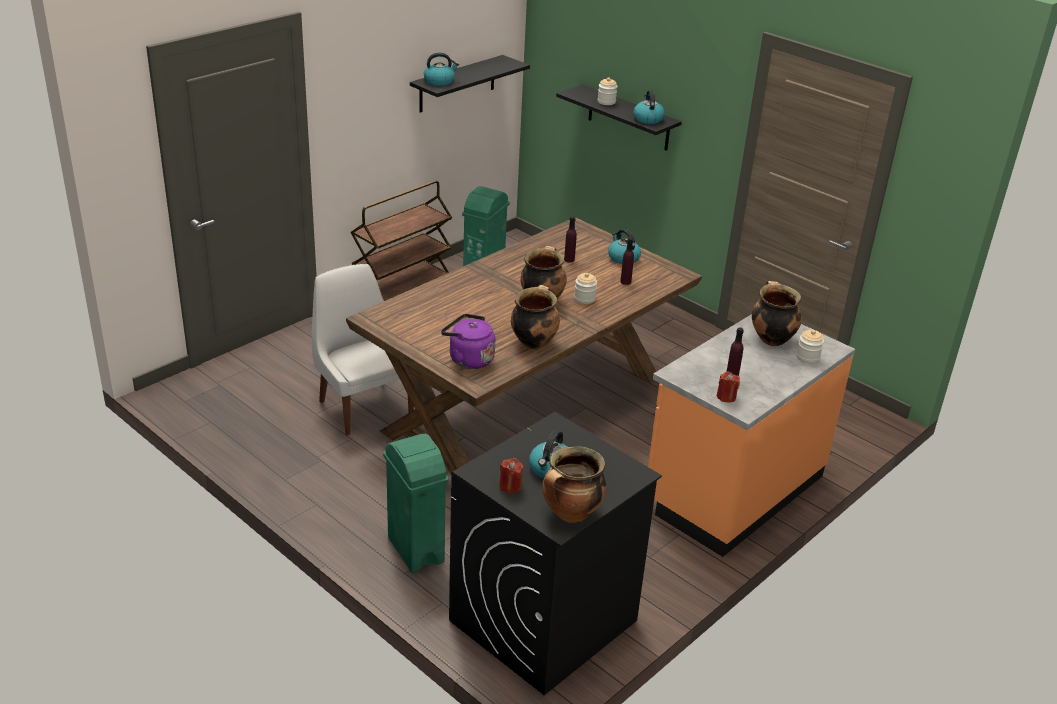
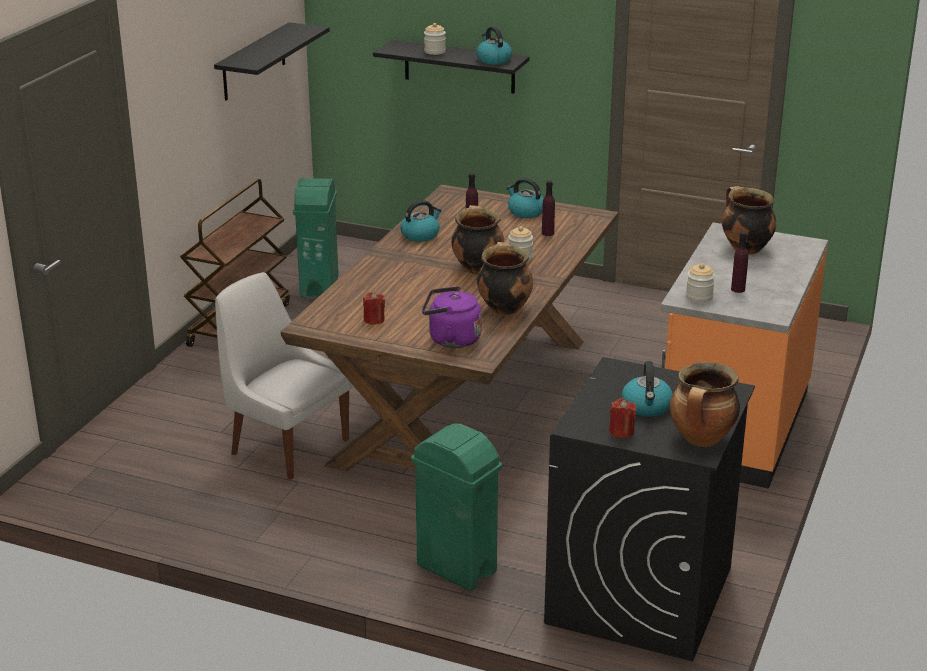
camera: 20 degrees left, 5 degrees down
(439, 81) = (247, 58): kettle -> kettle (420, 235)
(726, 397) = (748, 308): red candle -> red candle (374, 320)
(807, 357) = (792, 256): jar -> jar (699, 297)

